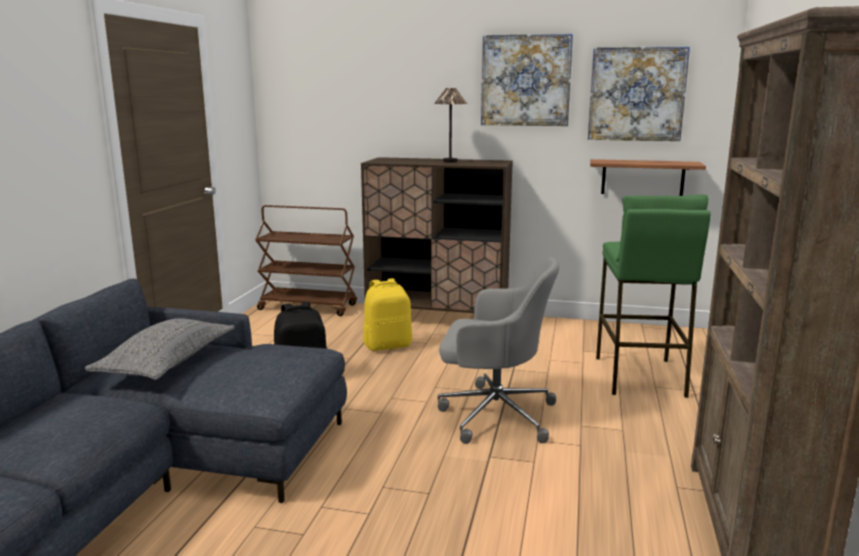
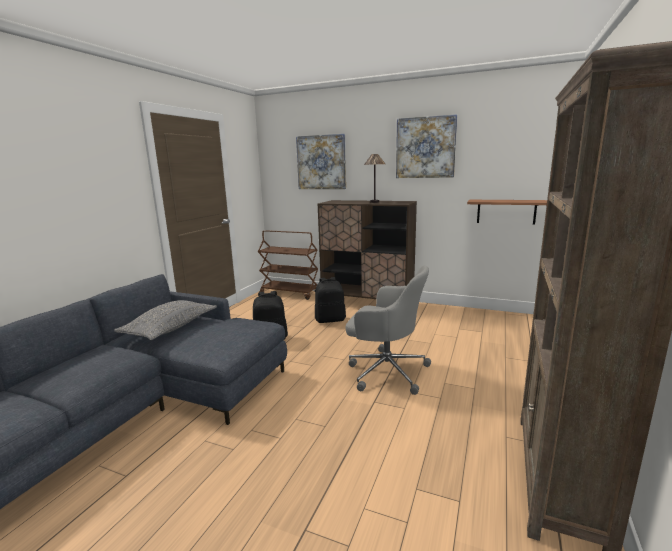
camera: 10 degrees right, 0 degrees up
(388, 345) = (330, 320): yellow backpack -> black backpack
(636, 94) = (502, 154): picture -> picture (321, 162)
(639, 376) = (495, 349): green stool -> none

